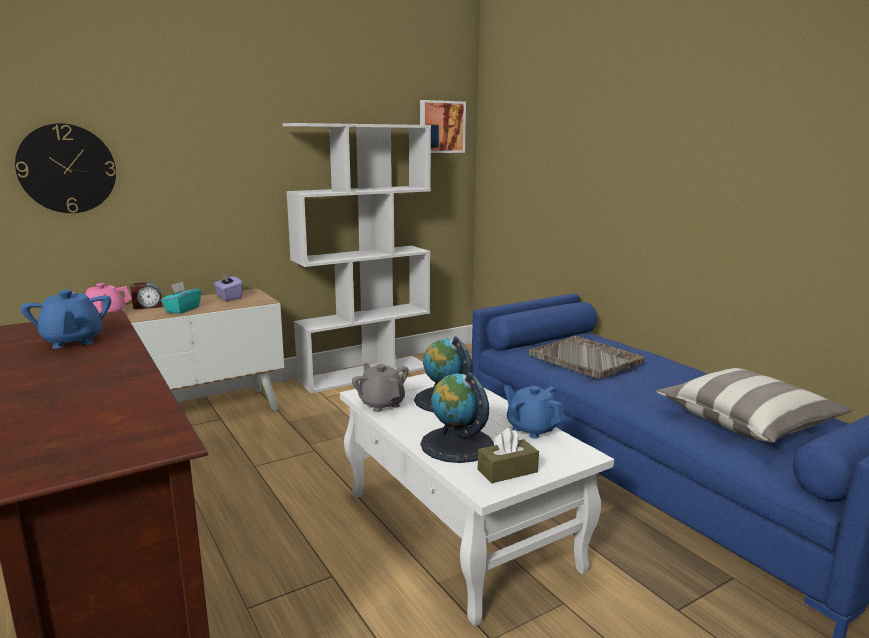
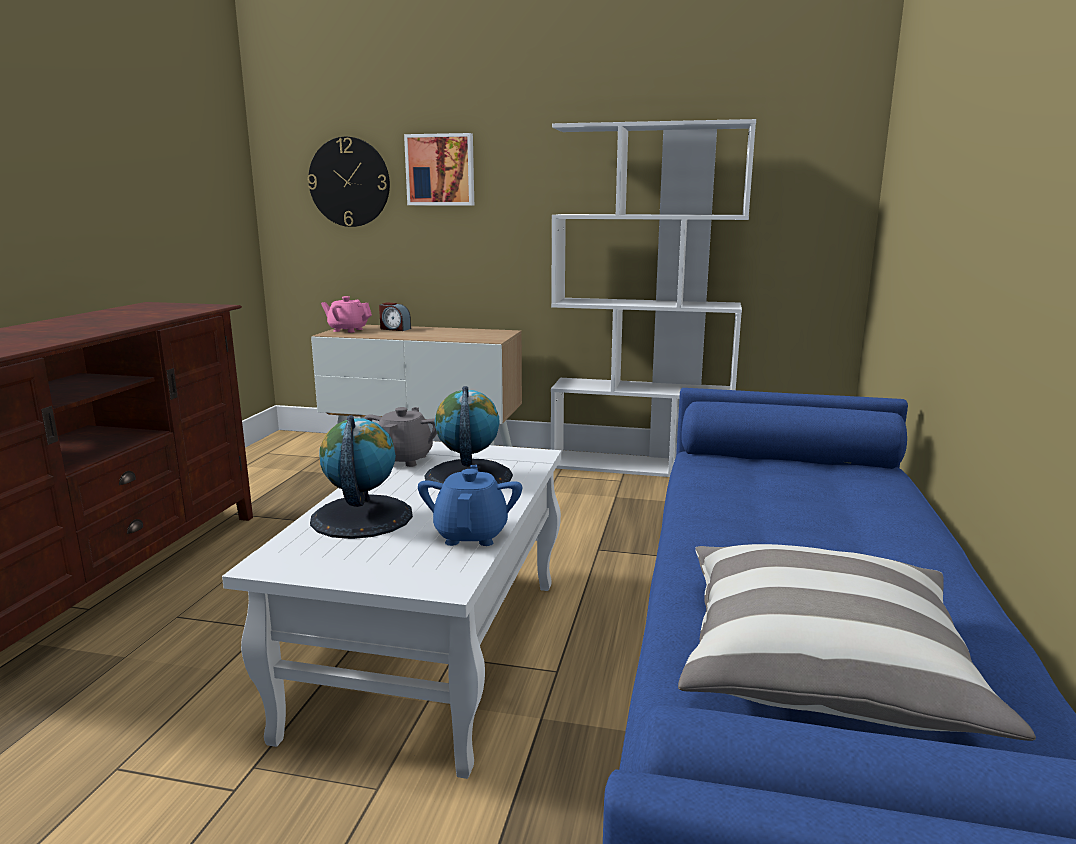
camera: 45 degrees right, 0 degrees up
(72, 341) = (135, 315): blue teapot -> none
(182, 310) = (409, 335): turquoise tissue box -> none
(228, 297) = (473, 332): purple tissue box -> none
(441, 127) = (814, 126): picture -> picture (440, 170)
(507, 471) = (330, 559): brown tissue box -> none
(586, 359) = (767, 493): grey tray -> none

